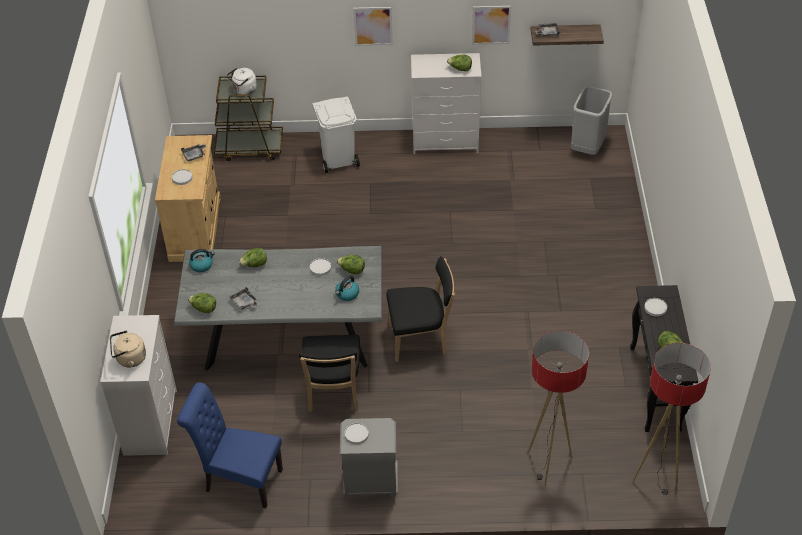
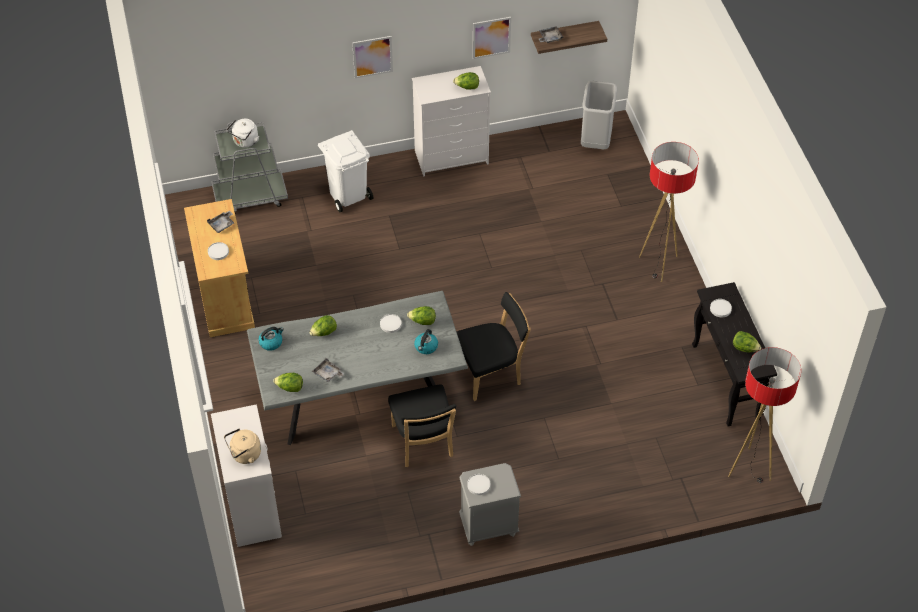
camera: 15 degrees left, 5 degrees up
(239, 480) = (360, 548): blue chair -> none
(250, 148) = (251, 196): brown cart -> grey cart
(548, 465) = (647, 476): floor lamp -> floor lamp (659, 265)

